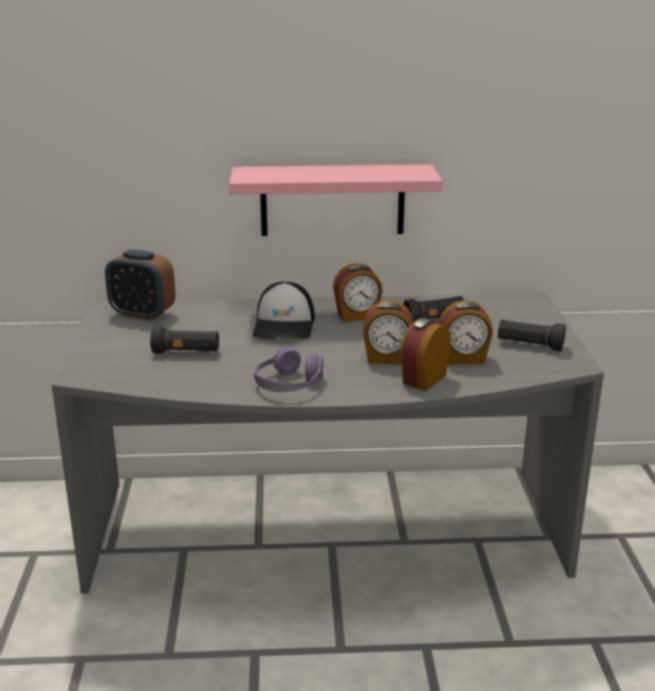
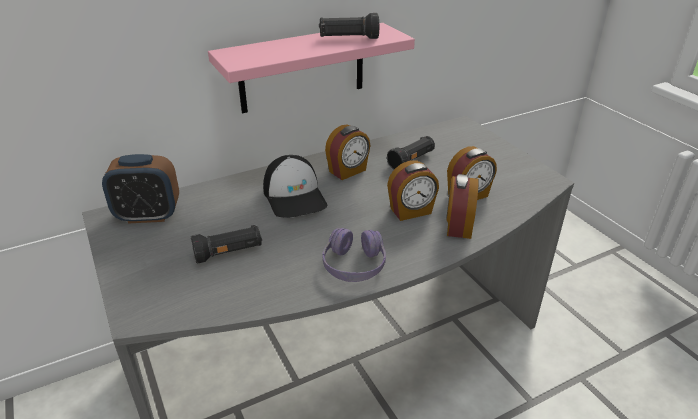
camera: 25 degrees left, 10 degrees up
(529, 345) = (501, 169): black flashlight -> black flashlight (348, 38)

